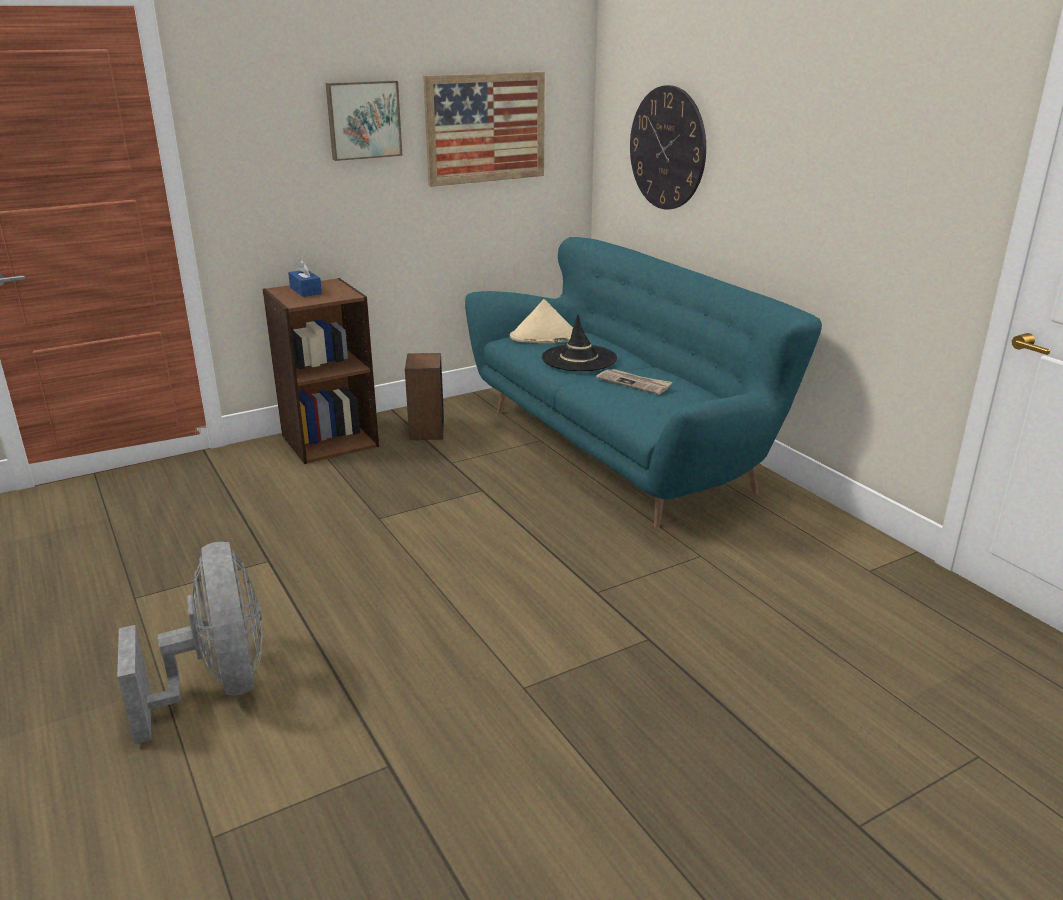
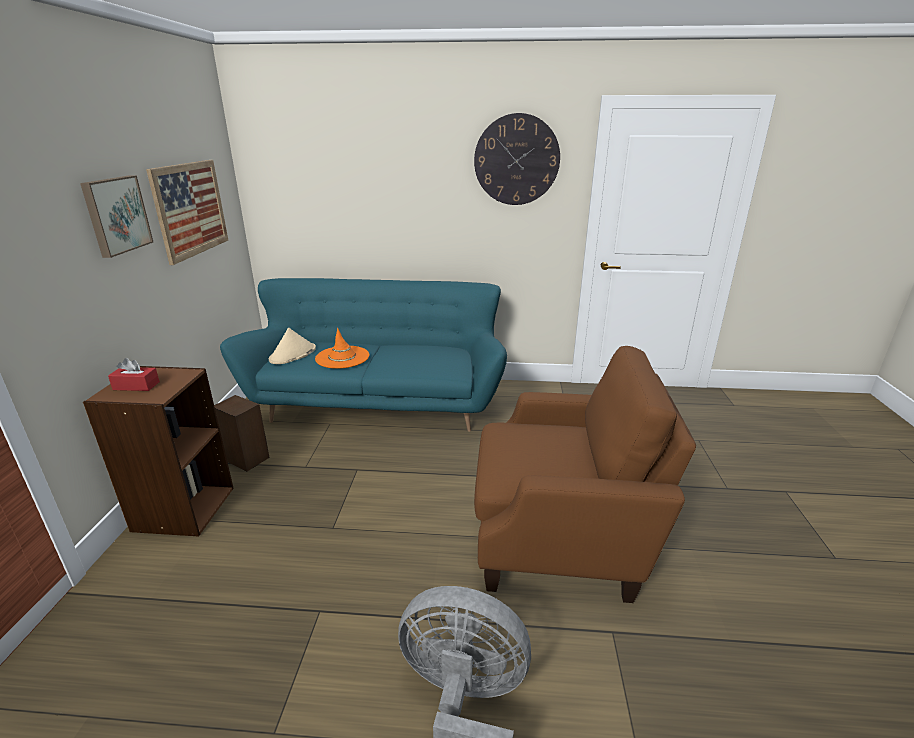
camera: 55 degrees left, 0 degrees up
(305, 291) = (136, 386): blue tissue box -> red tissue box
(521, 671) = (560, 536): none -> brown armchair
(579, 358) = (342, 357): black hat -> orange hat
(634, 383) = (400, 357): newspaper -> none
(667, 148) = (329, 205): wall clock -> wall clock (516, 160)

